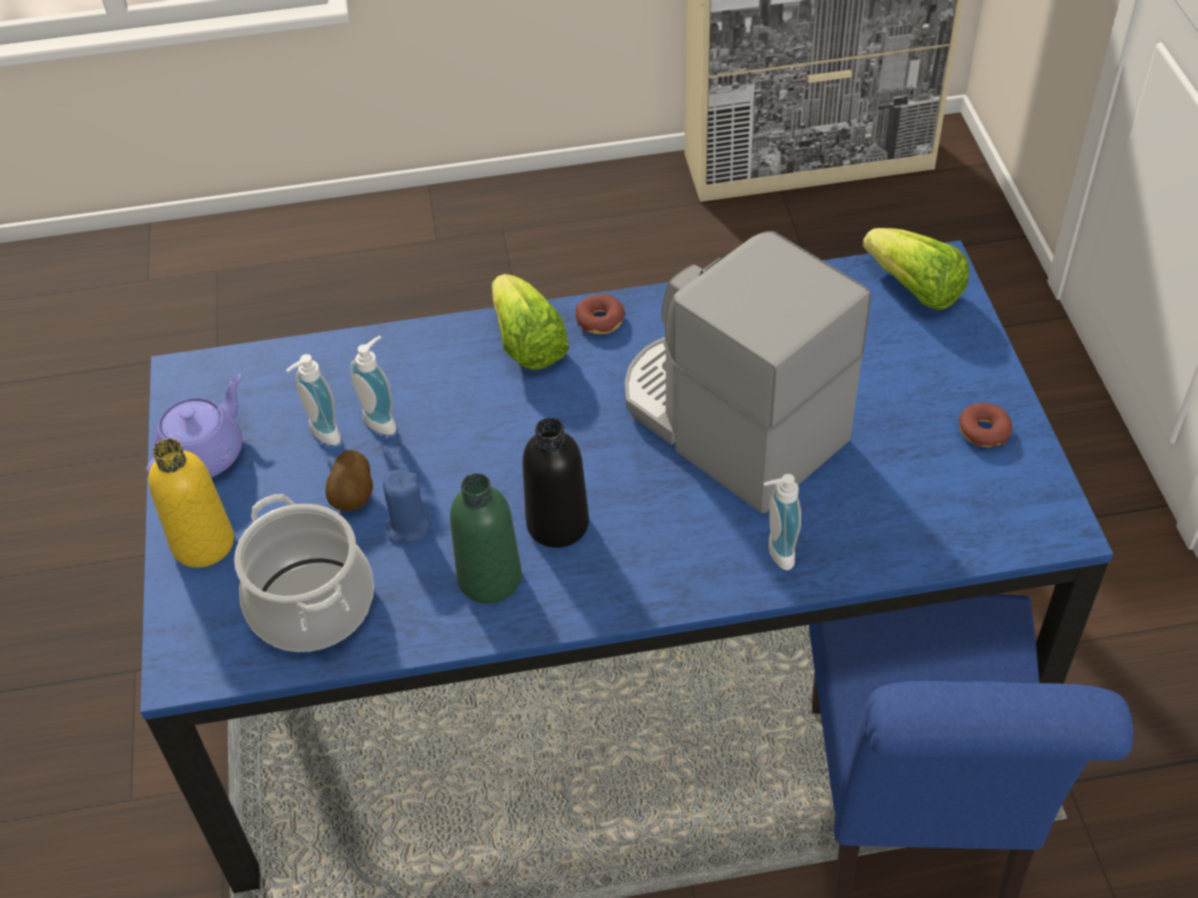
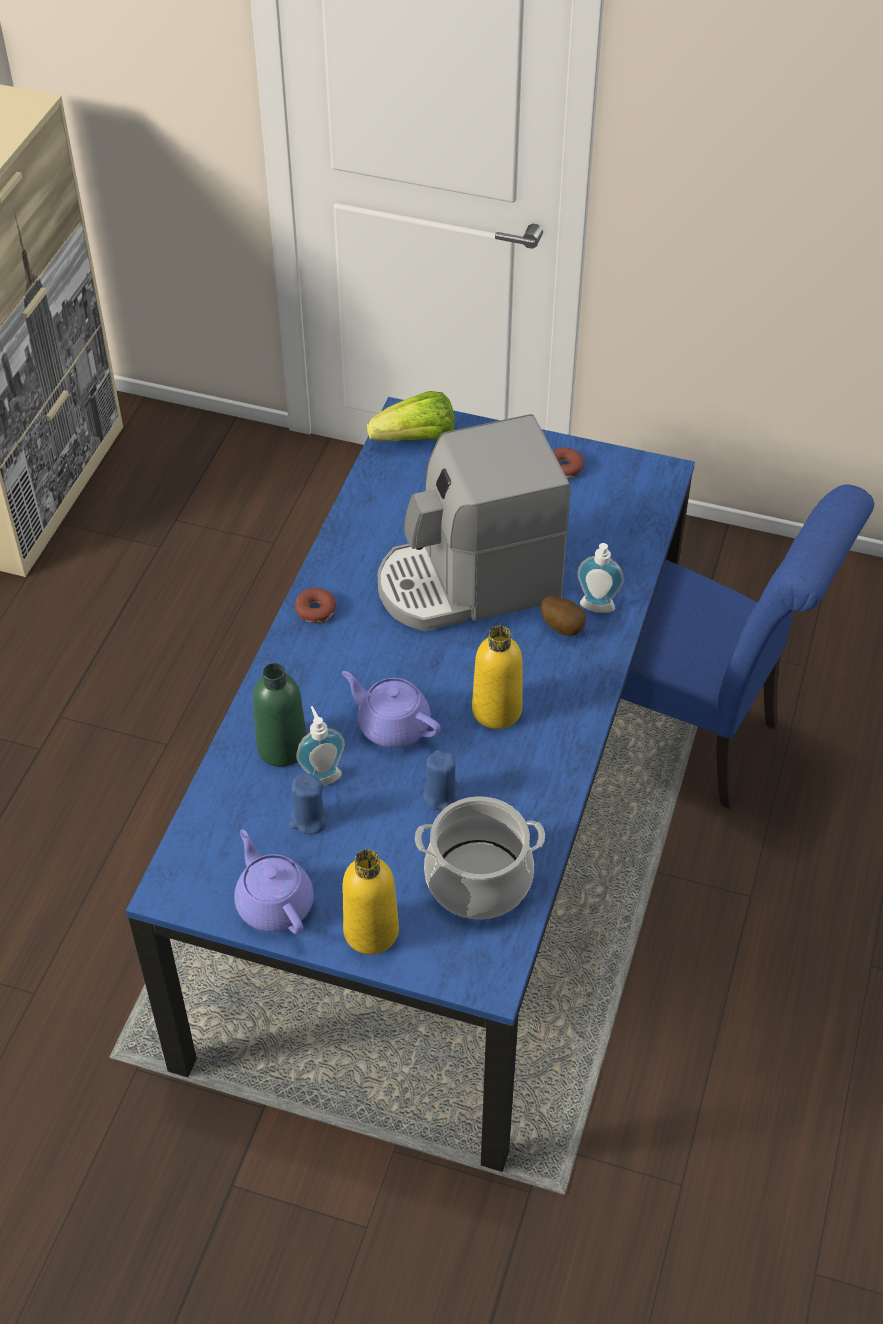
camera: 65 degrees left, 0 degrees up
(320, 435) = (308, 820): soap dispenser -> blue candle
(354, 497) = (390, 819): potato -> potato (563, 627)
(482, 446) = (392, 725): none -> purple teapot
(489, 578) = (521, 766): green bottle -> green bottle (282, 747)
(527, 344) = (307, 660): lettuce -> none
(557, 524) = (496, 710): black bottle -> yellow bottle

